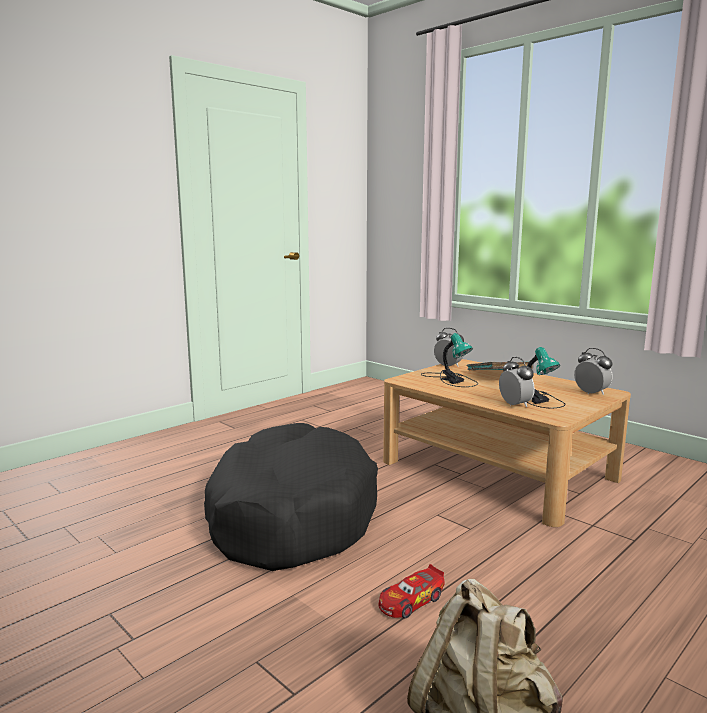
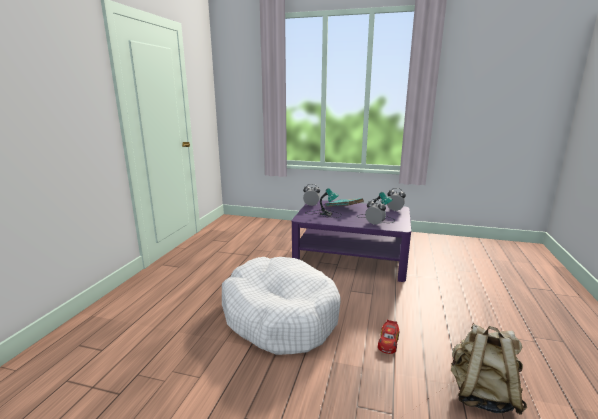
camera: 30 degrees left, 5 degrees up
(290, 516) = (279, 315): black dog bed -> white dog bed
(497, 470) = (351, 258): beige coffee table -> purple coffee table

